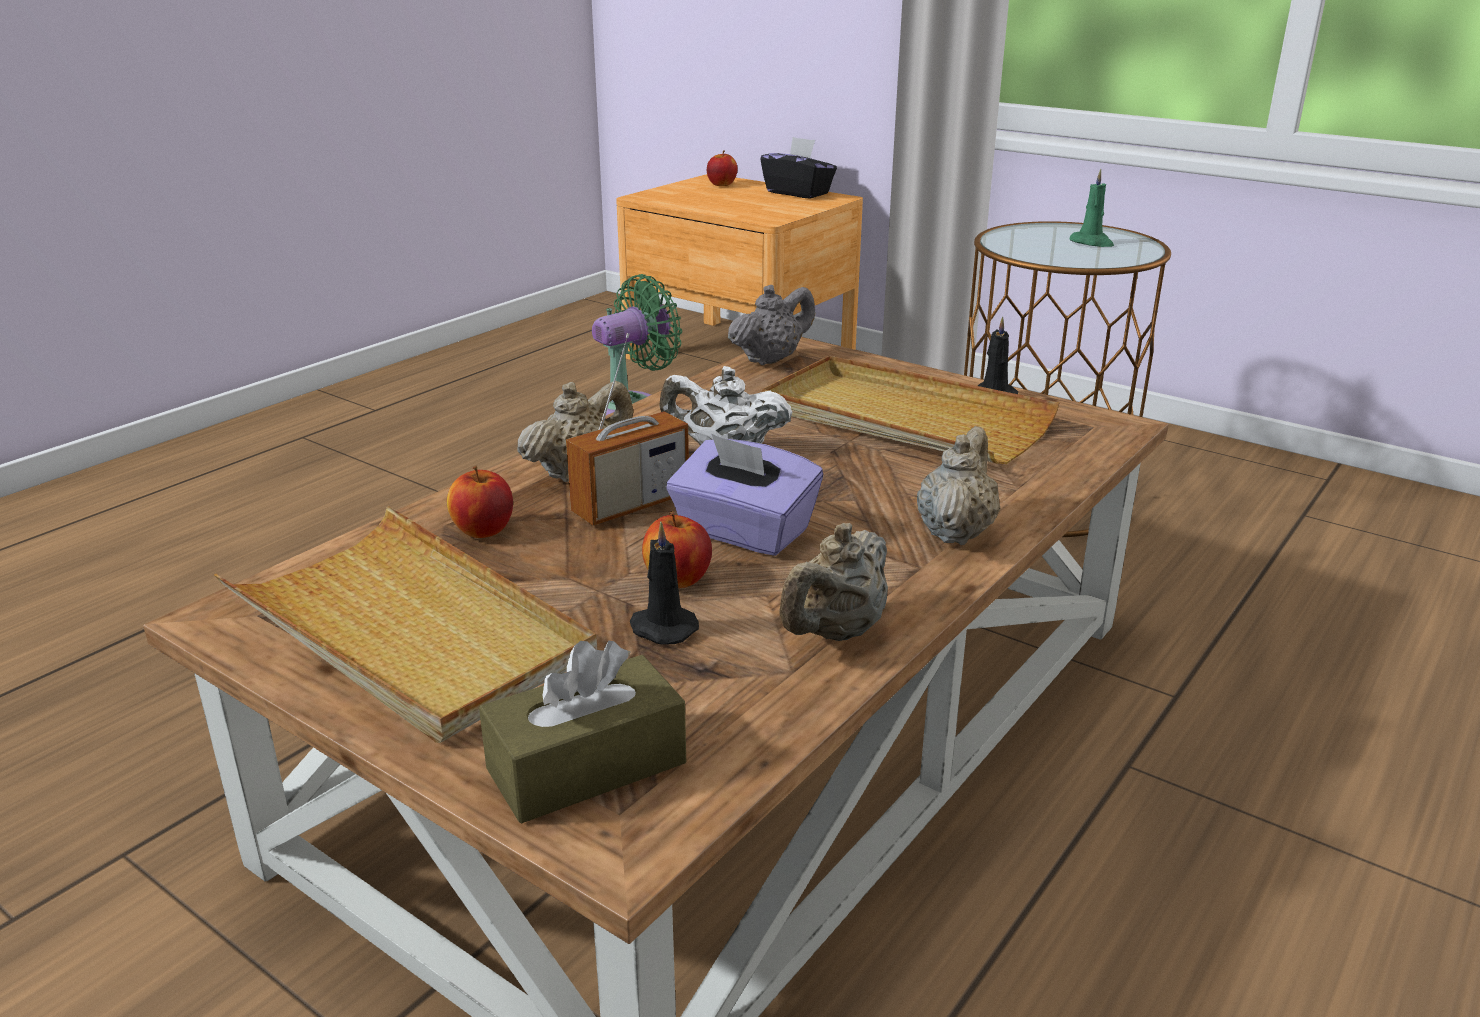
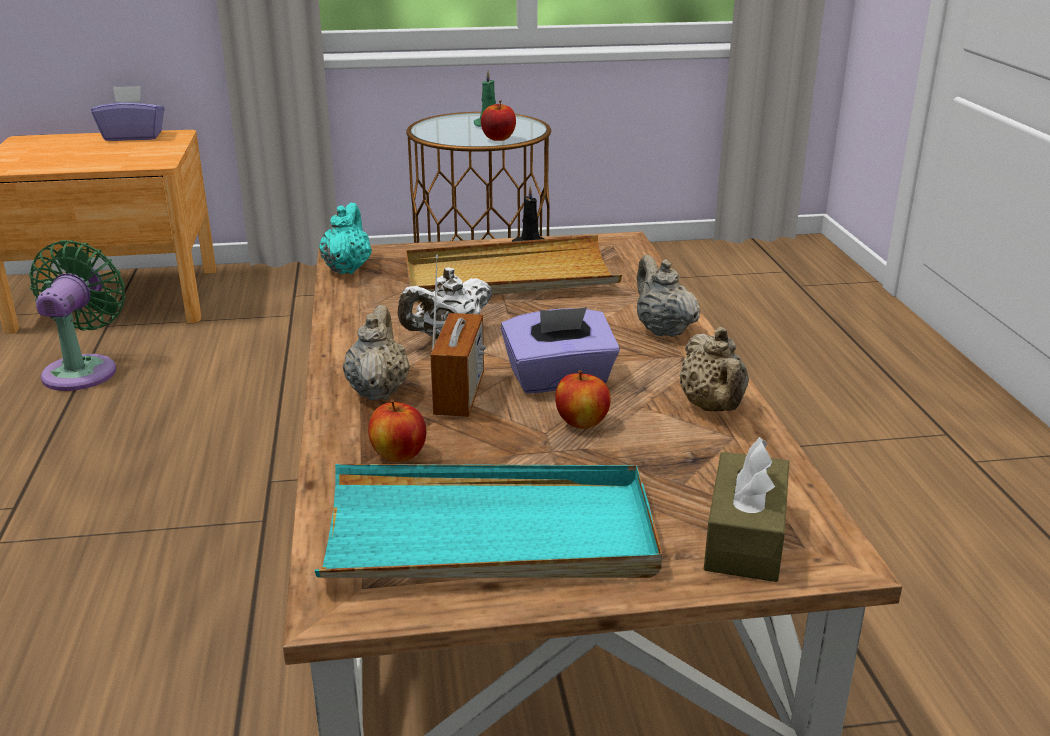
camera: 45 degrees left, 0 degrees up
(409, 629) = (490, 534): beige tray -> turquoise tray
(661, 628) = (629, 451): black candle -> none
(722, 185) = (47, 143): apple -> apple (498, 139)
(771, 360) = (347, 268): grey teapot -> turquoise teapot
(798, 193) = (133, 136): black tissue box -> purple tissue box

